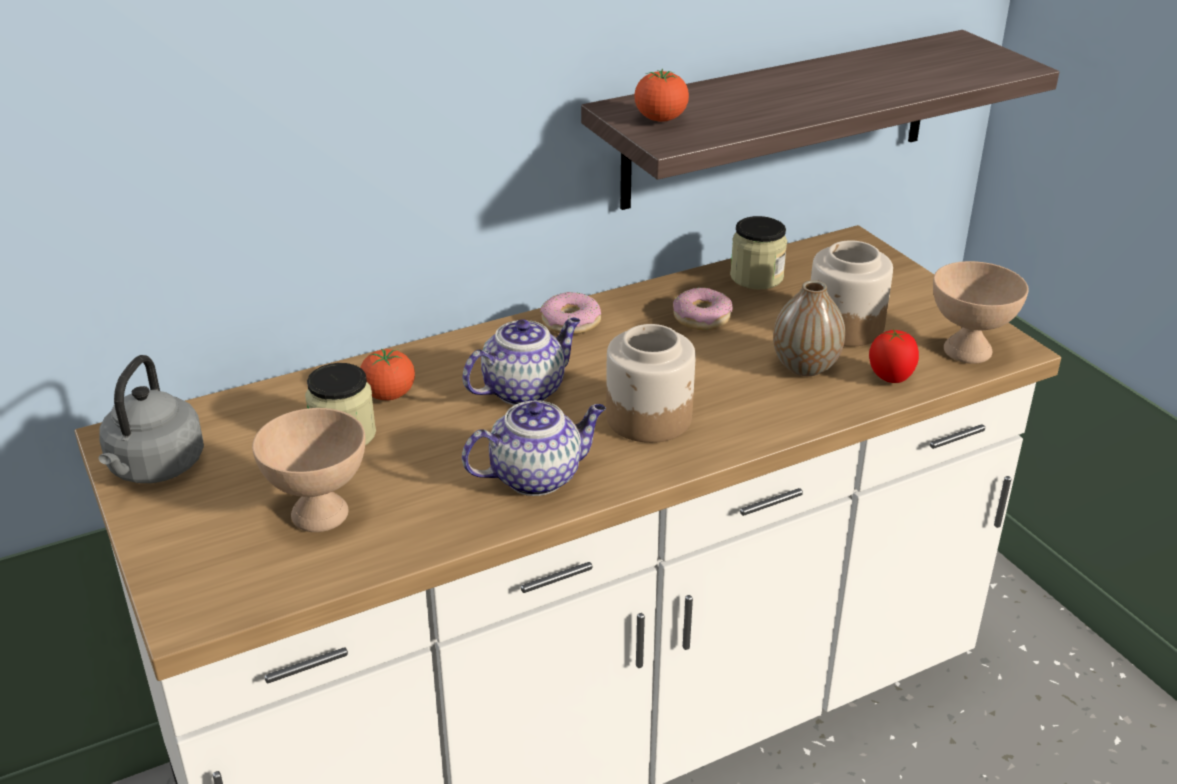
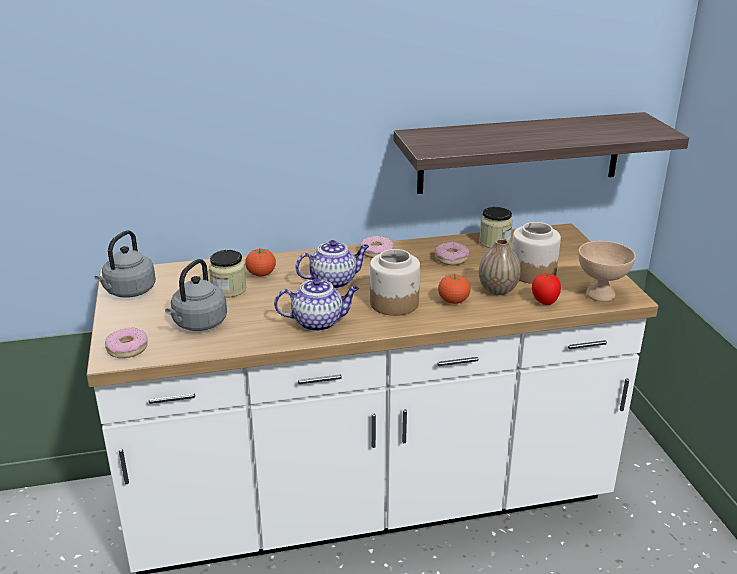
camera: 15 degrees right, 5 degrees down
(208, 590) = (127, 349): none -> donut
(321, 515) = (198, 324): beige bowl -> grey kettle
(660, 119) = (431, 140): tomato -> tomato (453, 301)

